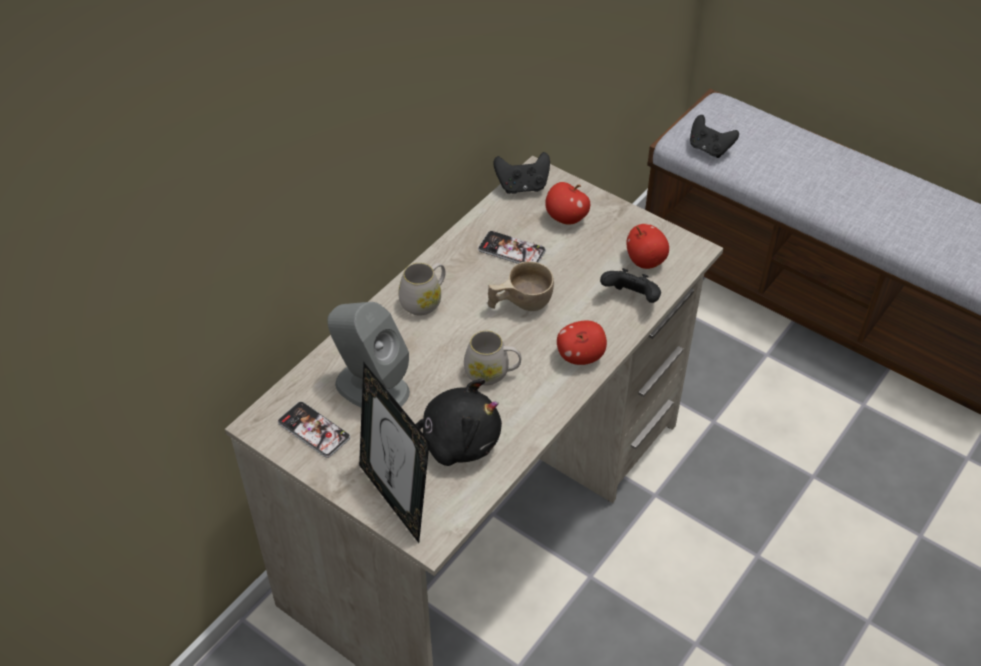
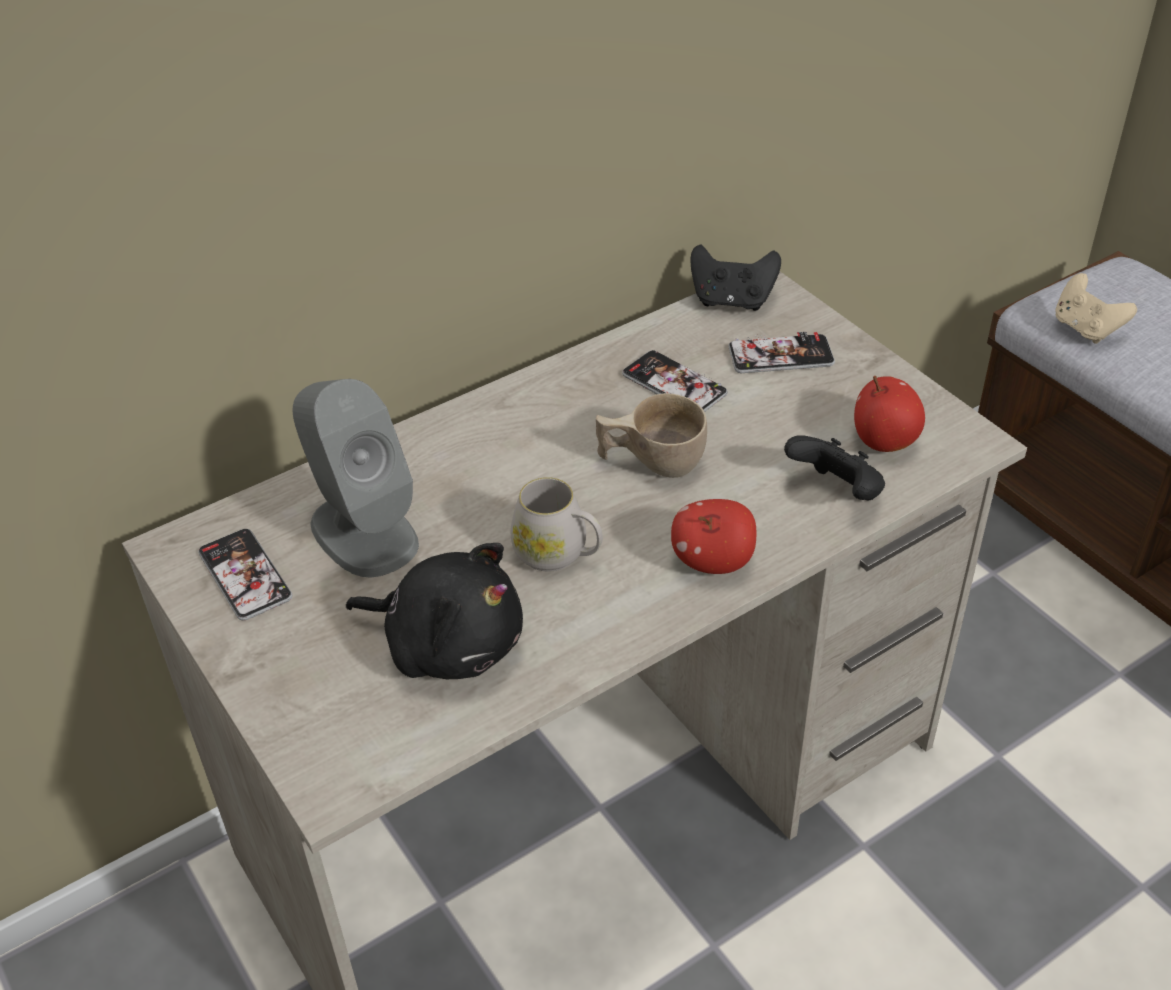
camera: 20 degrees right, 5 degrees down
(396, 498) = (311, 710): picture frame -> none
(424, 300) = (506, 428): white mug -> none
(566, 218) = (780, 356): apple -> phone
(709, 149) = (1085, 329): black game controller -> beige game controller

